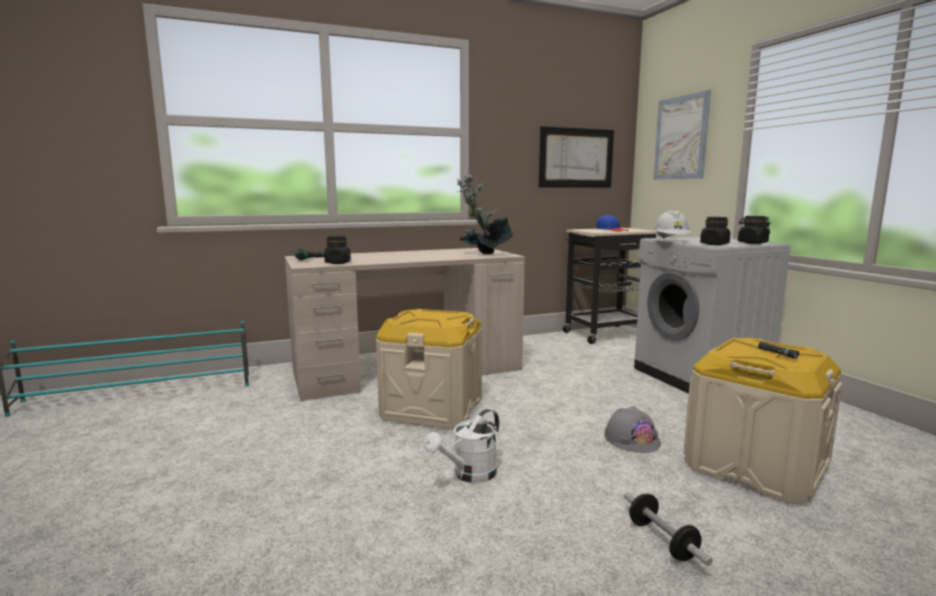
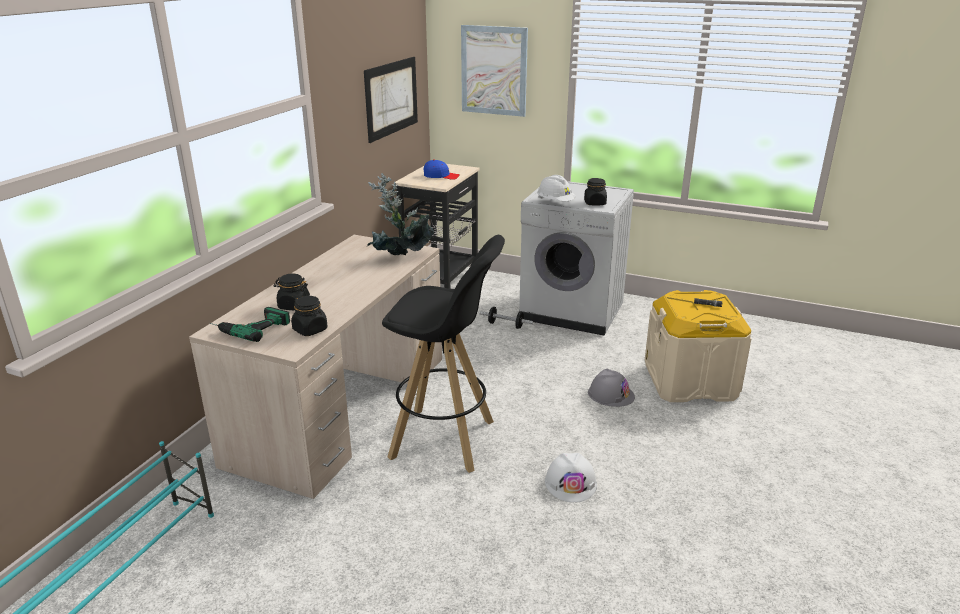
camera: 45 degrees left, 15 degrees up
(432, 408) = (445, 440): beige storage box -> black stool
(469, 475) = (571, 483): white watering can -> white hard hat
(662, 541) = (717, 462): dumbbell -> dumbbell (505, 325)
(752, 243) = (612, 193): black jar -> black jar (293, 306)

